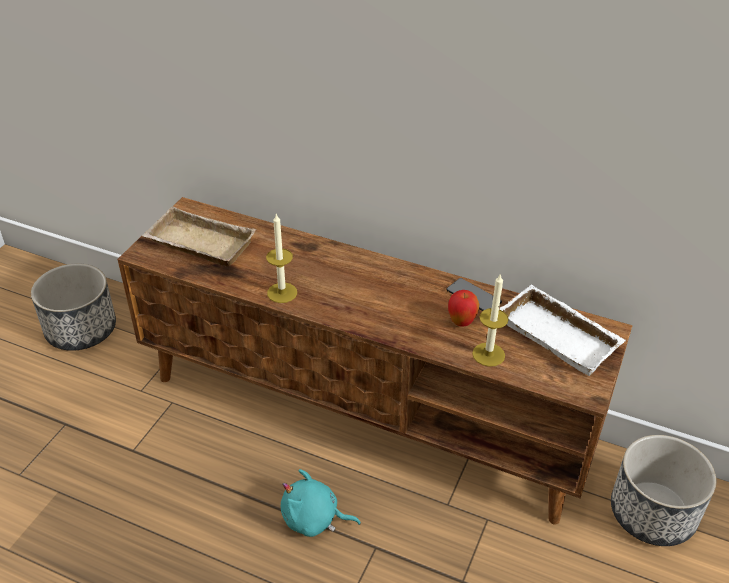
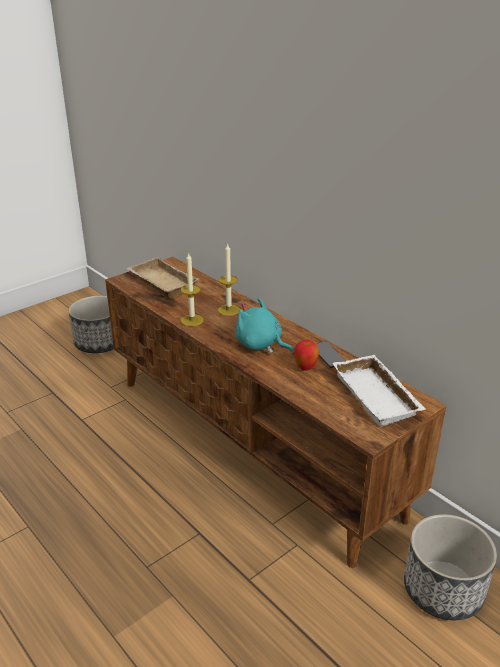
camera: 25 degrees right, 10 degrees down
(314, 519) = (168, 499): turquoise plush toy -> turquoise plush toy (261, 345)
(488, 354) = (310, 392): candle -> candle (228, 310)

